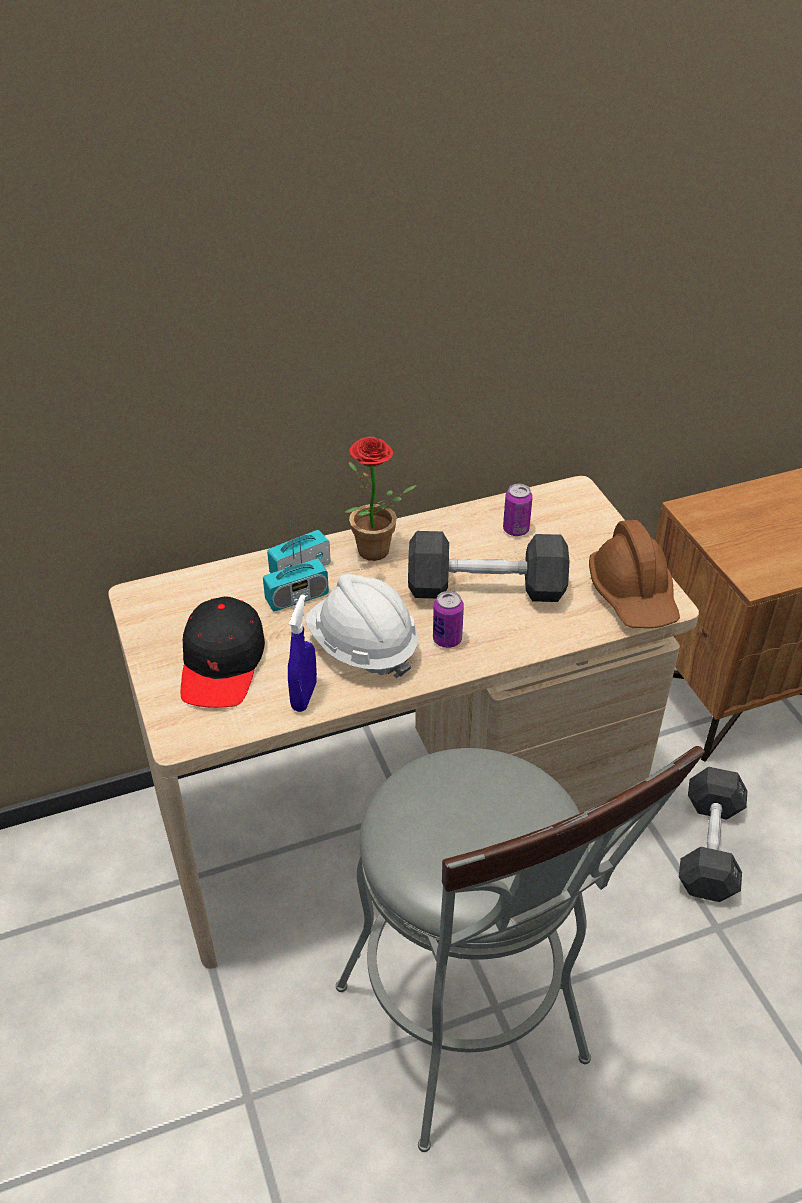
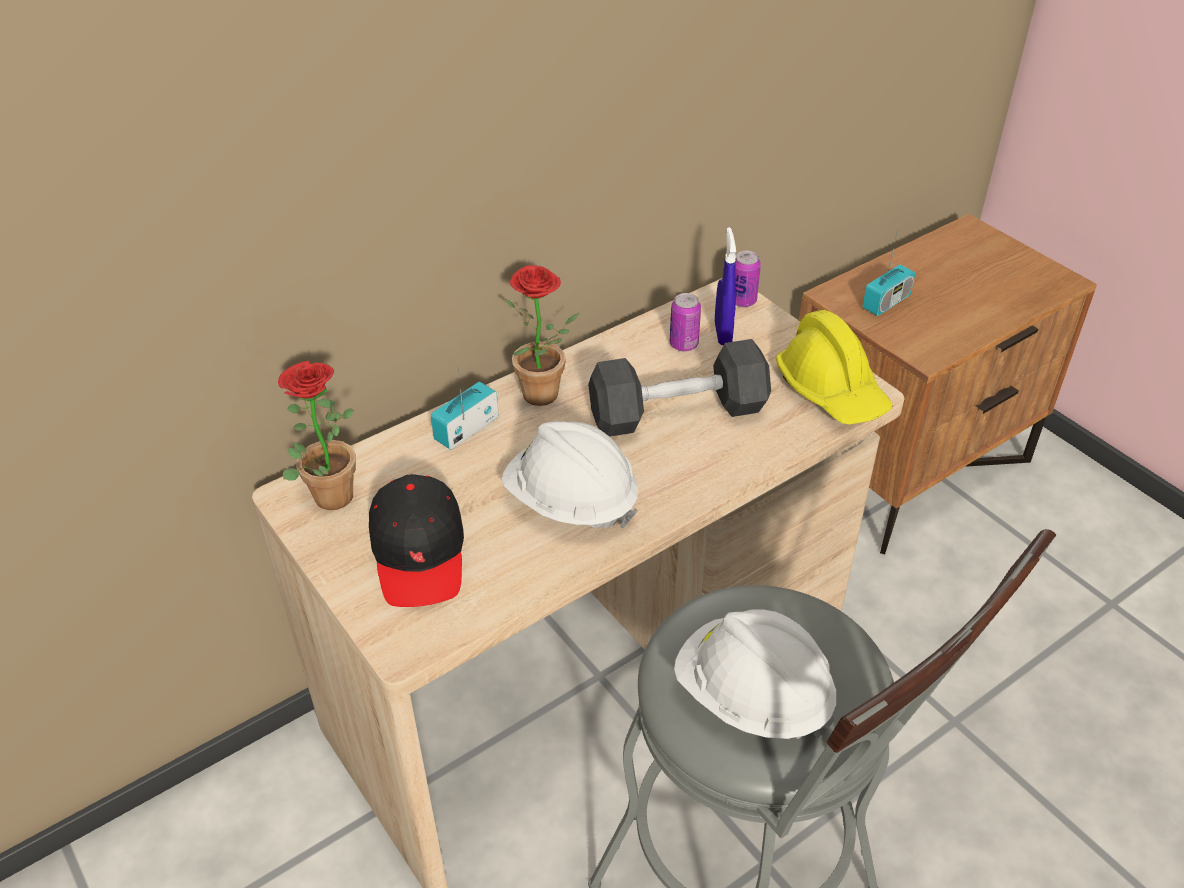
camera: 15 degrees left, 0 degrees up
(169, 599) = (328, 492): none -> potted plant
(297, 597) = (476, 461): radio -> radio (886, 302)
(304, 696) = (527, 570): blue spray bottle -> blue spray bottle (723, 334)
(447, 639) = (659, 475): can -> can (742, 301)
(450, 843) = (752, 697): none -> white hard hat
(633, 595) = (832, 391): brown hard hat -> yellow hard hat
(709, 847) = (919, 641): grey dumbbell -> none

